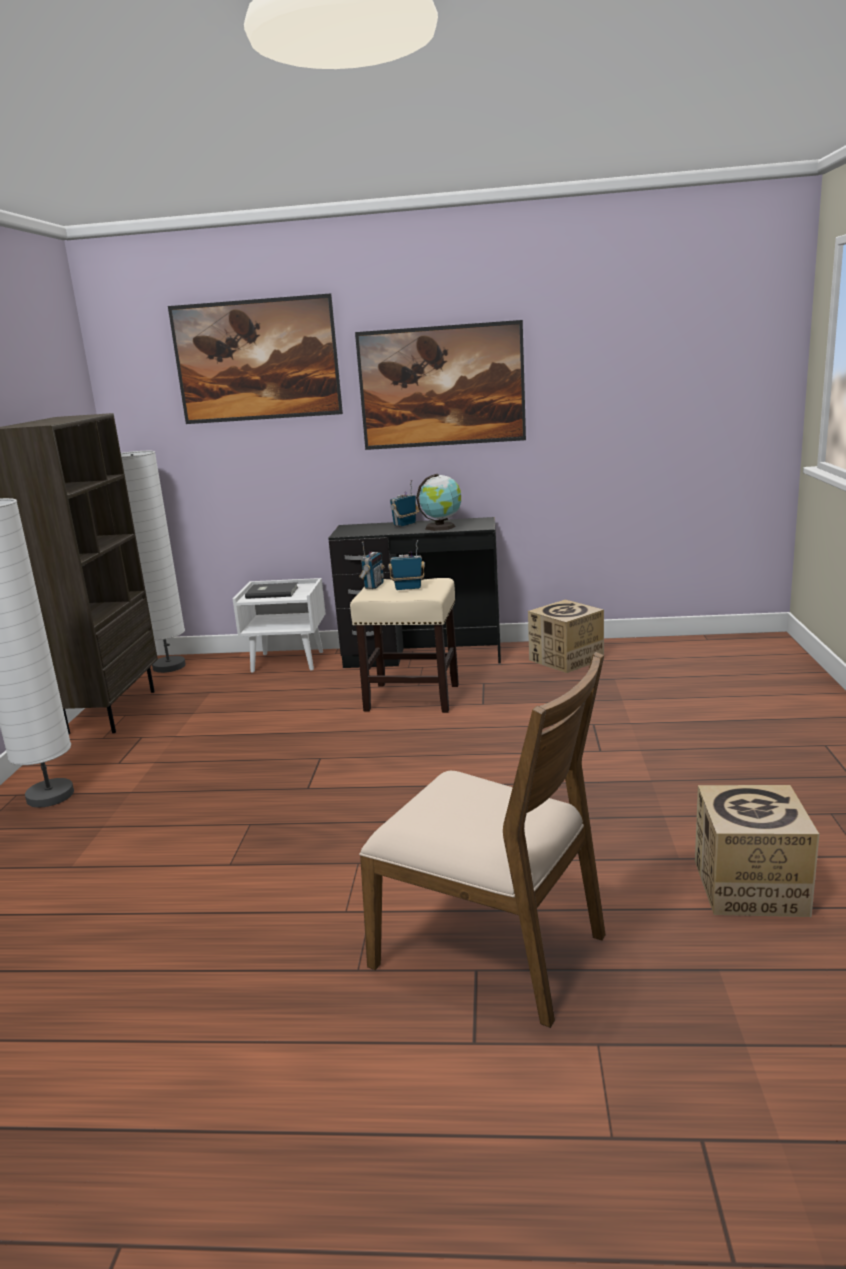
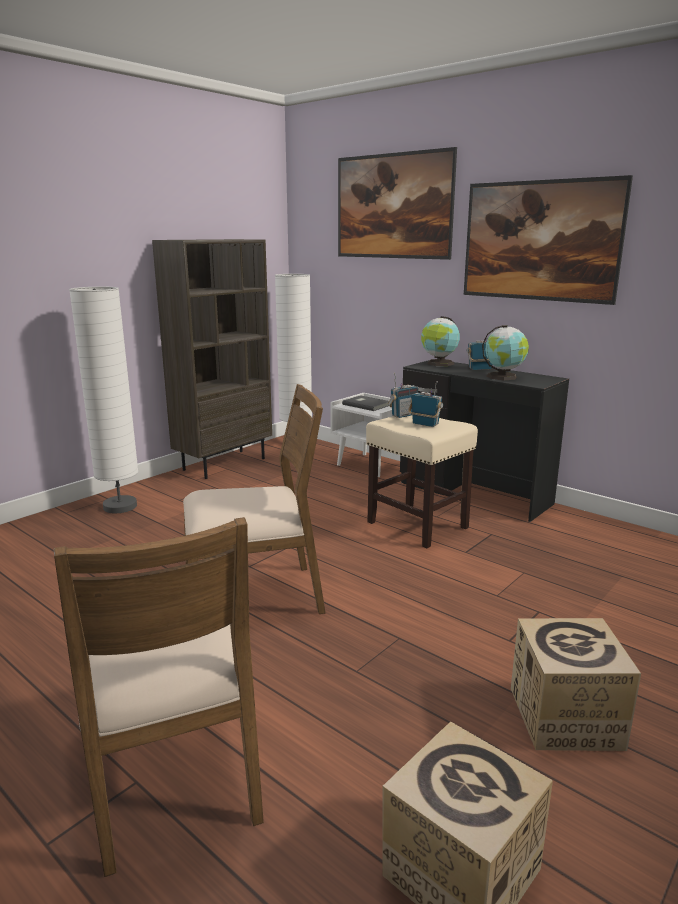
camera: 35 degrees right, 0 degrees up
(354, 808) = (254, 596): none -> brown chair
(356, 528) = (439, 363): none -> globe
(566, 659) = (597, 540): cardboard box -> cardboard box (565, 717)

